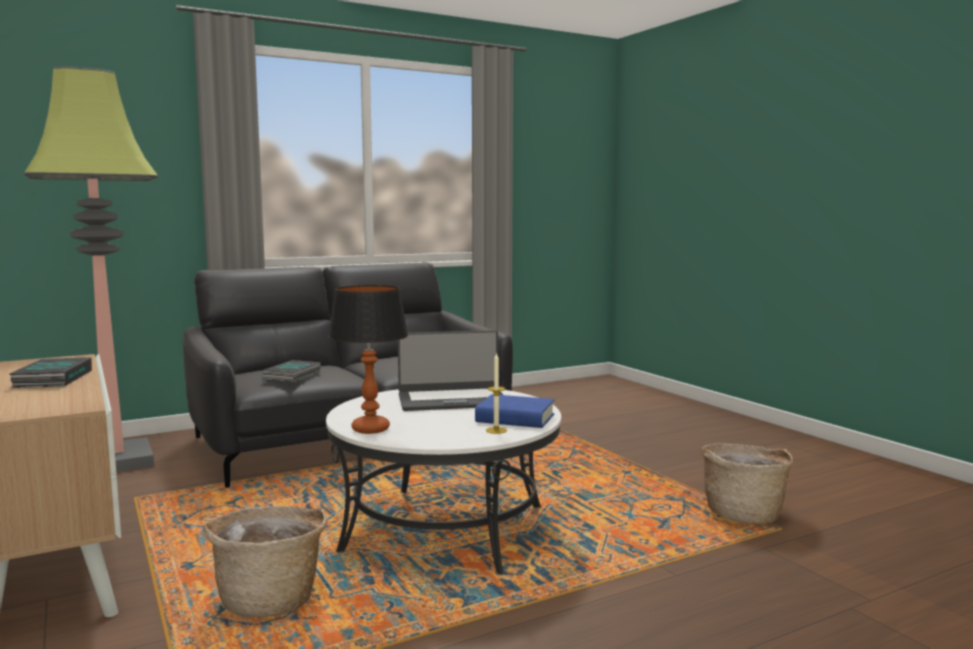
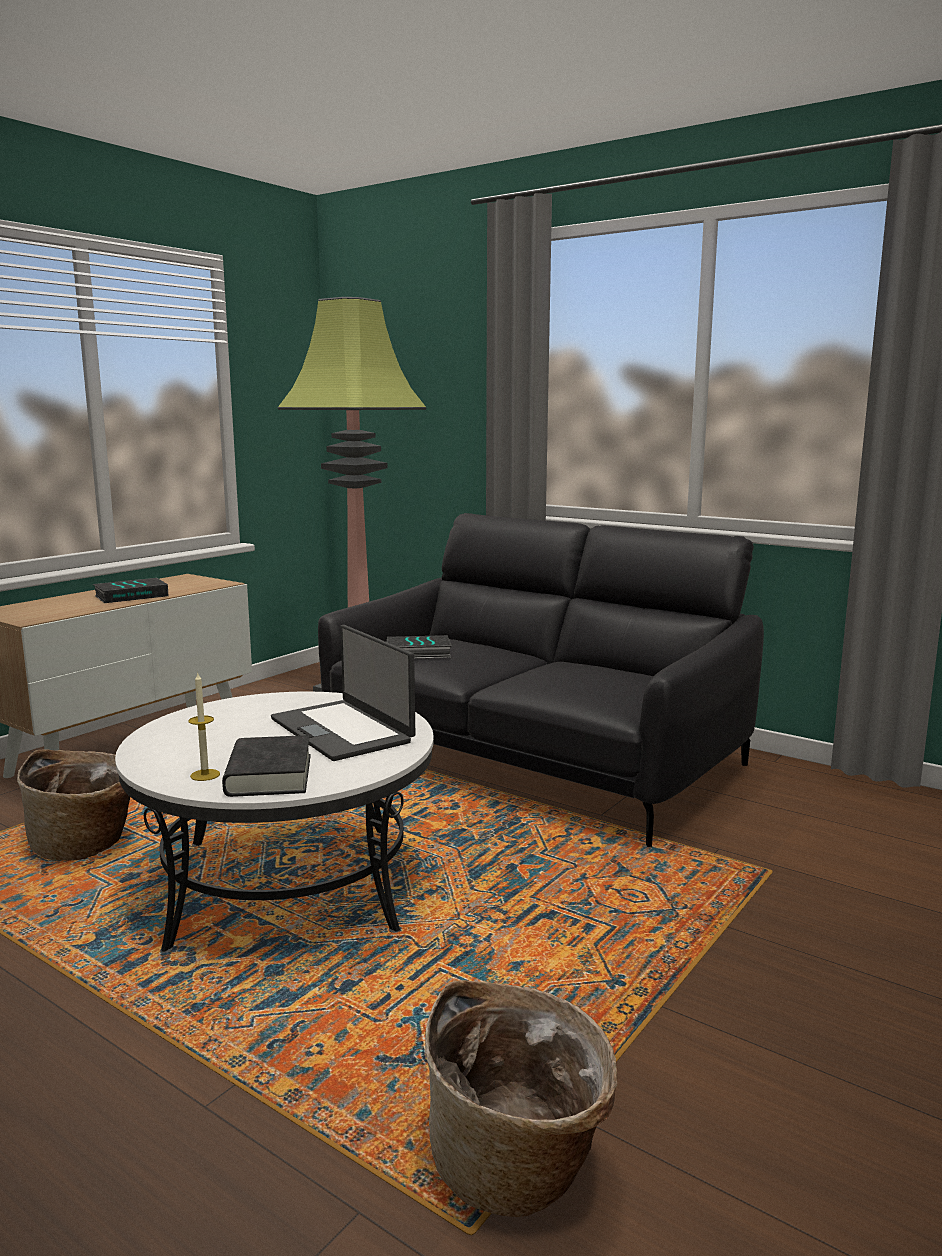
camera: 65 degrees right, 5 degrees up
(370, 429) = (186, 722): table lamp -> none
(515, 418) = (269, 775): blue book -> black book

